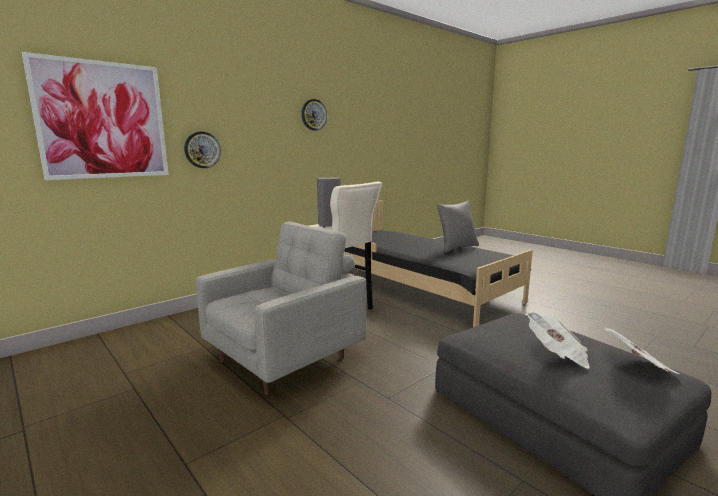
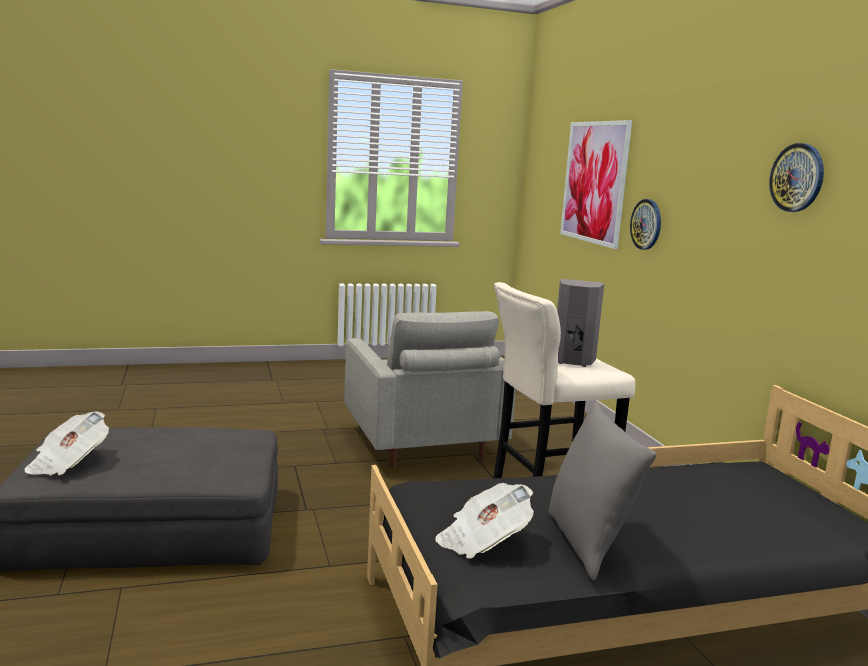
camera: 115 degrees right, 0 degrees up
(557, 354) = (146, 437): newspaper -> newspaper (482, 542)

